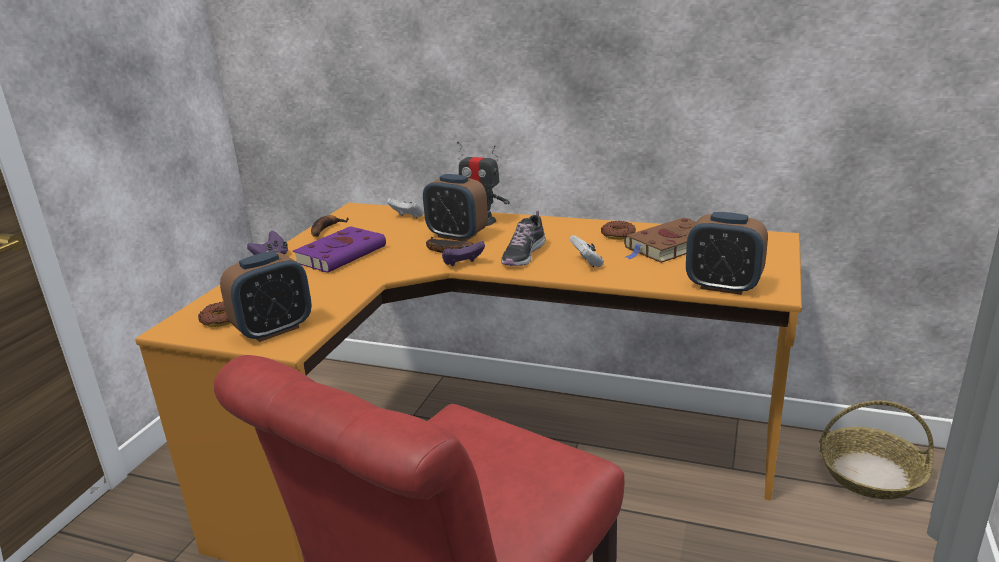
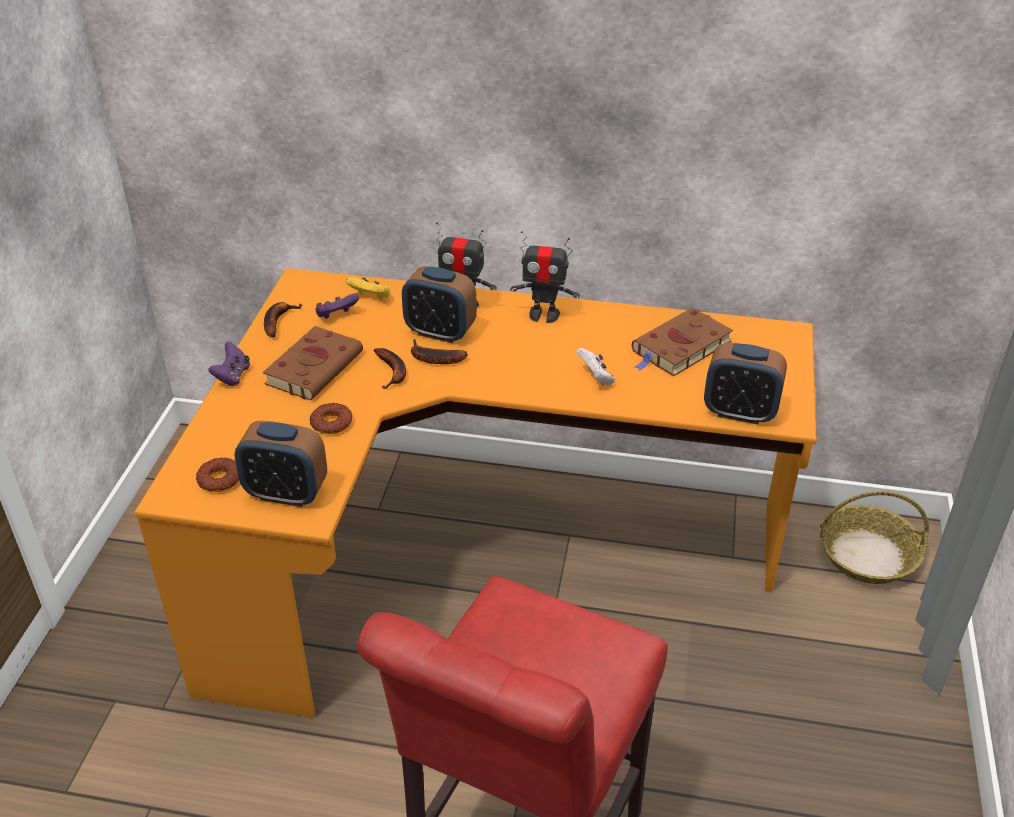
camera: 10 degrees left, 15 degrees up
(274, 330) = (286, 493): alarm clock -> alarm clock turned 60 degrees clockwise
(343, 254) = (316, 367): purple book -> brown book
(407, 257) = (393, 372): none -> banana
(408, 217) = (371, 297): white game controller -> yellow game controller
(463, 264) = (460, 382): purple game controller -> purple game controller (336, 315)
(523, 255) = (523, 365): shoe -> none
(550, 227) = (544, 315): none -> toy robot
(618, 235) = (621, 328): donut -> donut (331, 423)

